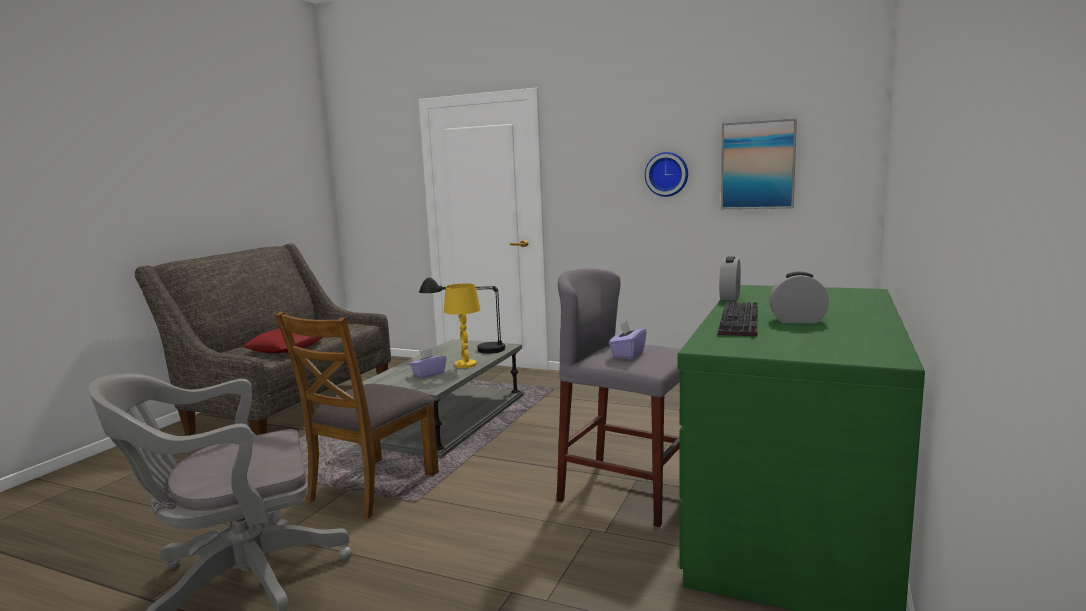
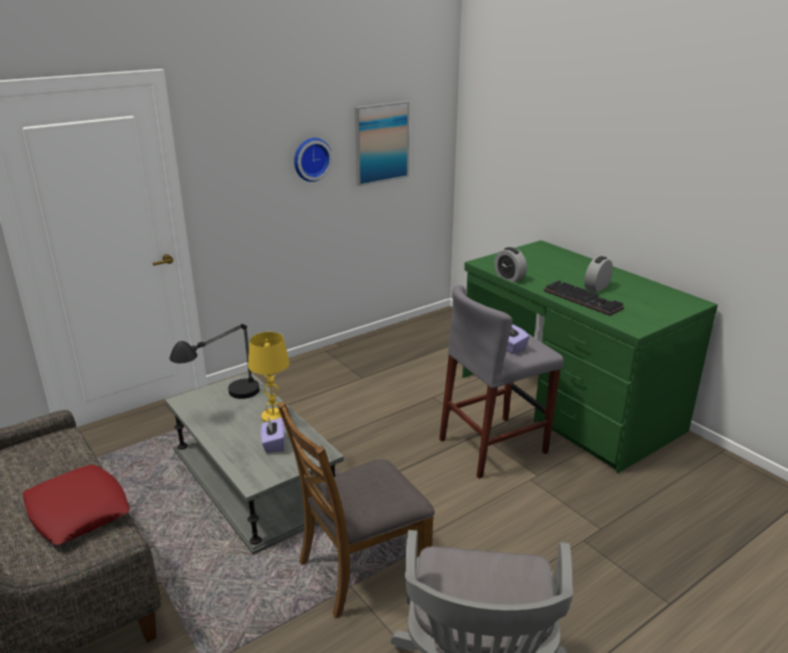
camera: 60 degrees left, 15 degrees up
(372, 487) = (361, 569): brown chair -> brown chair turned 90 degrees clockwise

